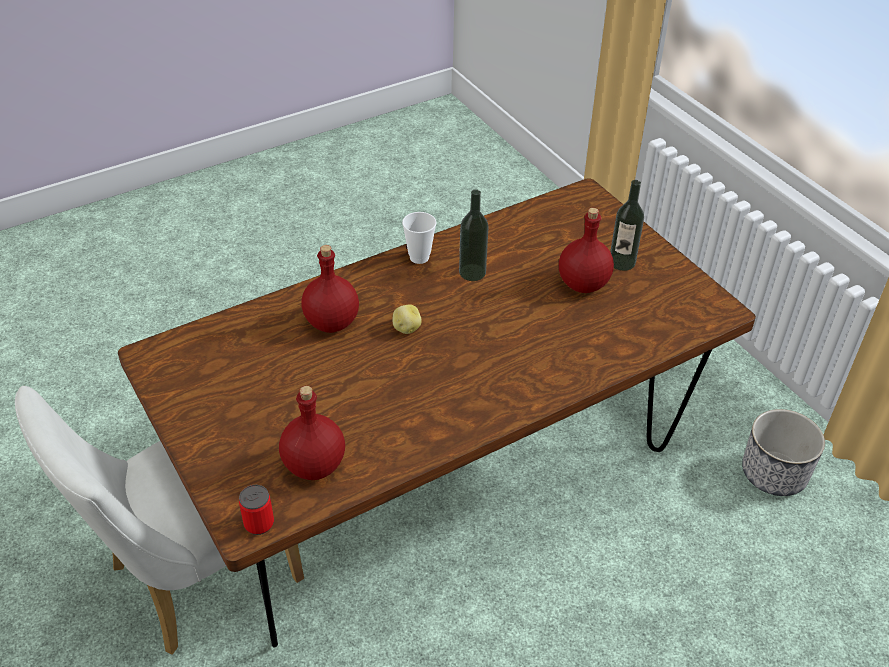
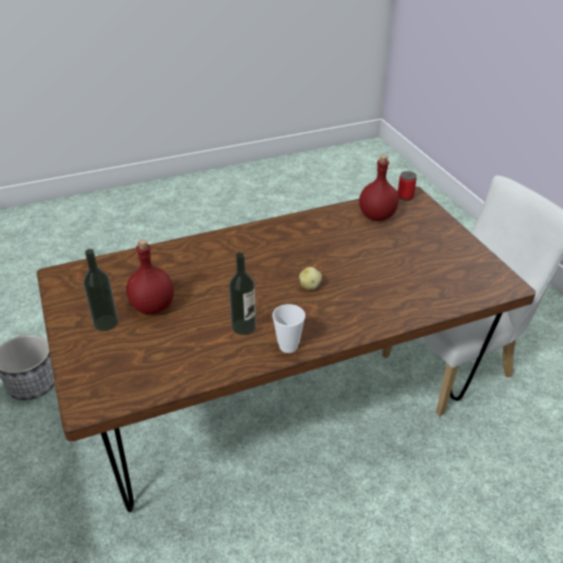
camera: 170 degrees left, 5 degrees down
(332, 323) = (369, 295): red bottle -> none

